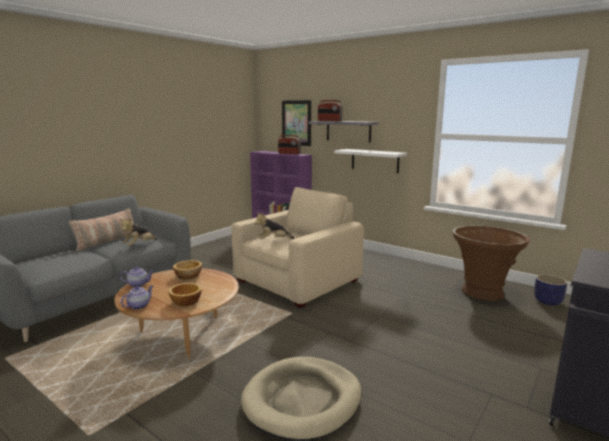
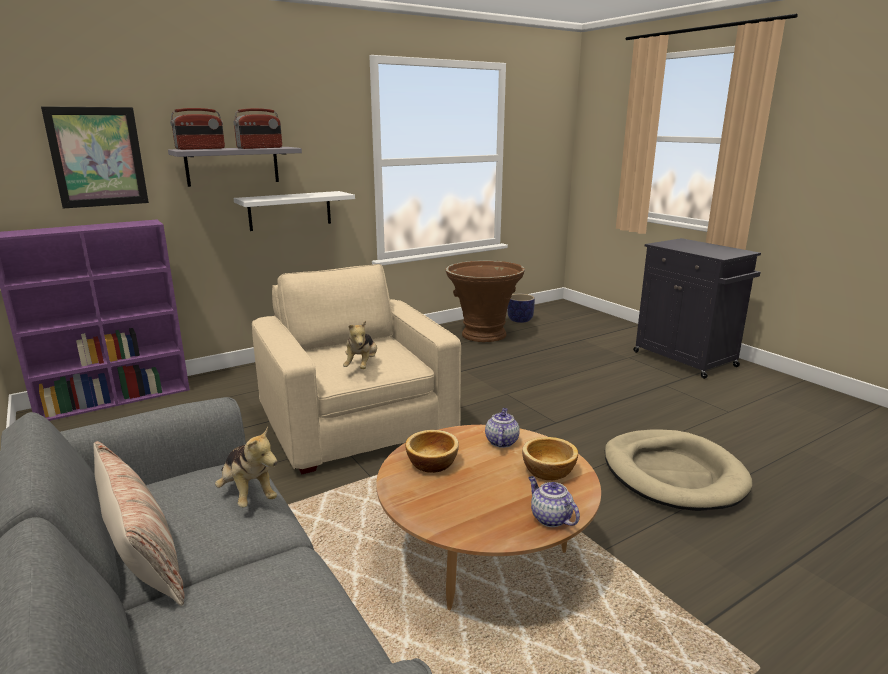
camera: 70 degrees left, 5 degrees up
(138, 284) = (442, 519): teapot -> teapot (501, 441)
(289, 153) = (110, 225): radio -> radio (260, 148)

